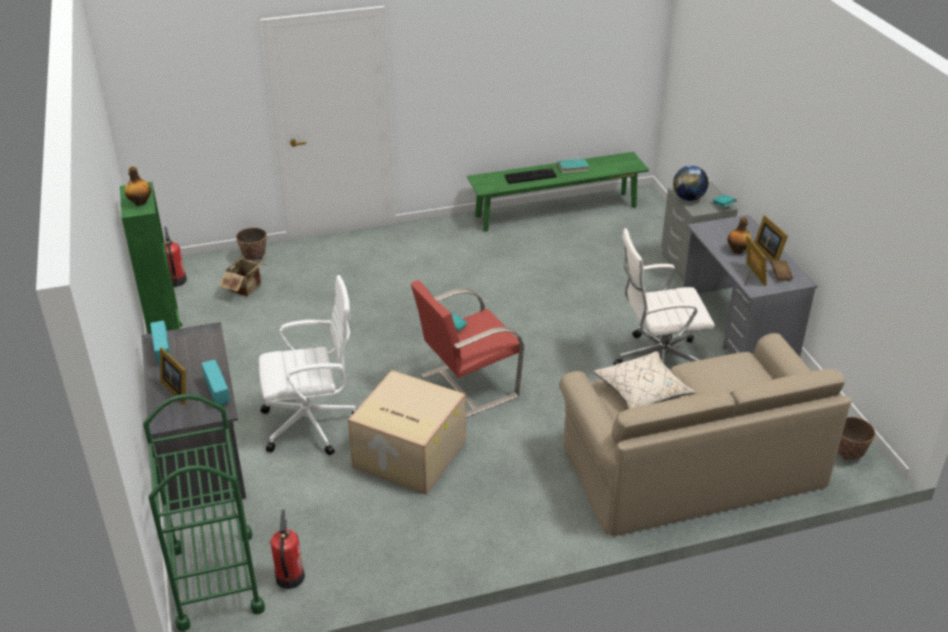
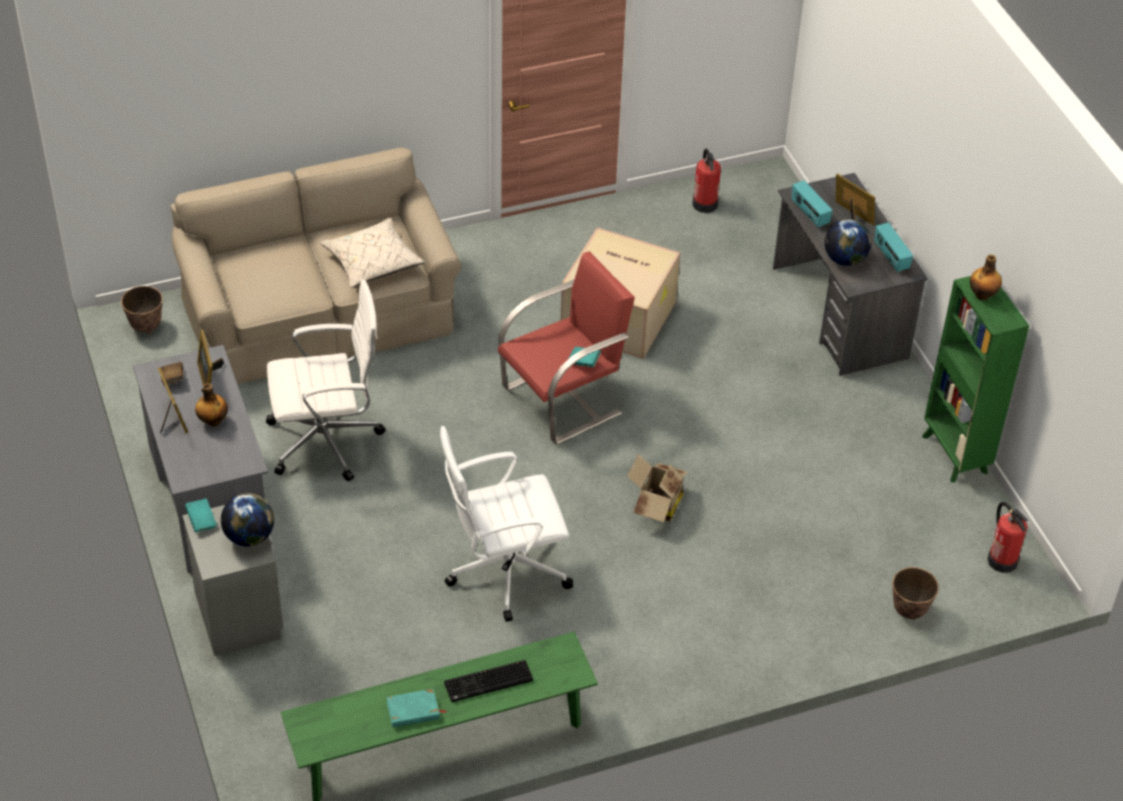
camera: 175 degrees right, 10 degrees up
(206, 351) = (845, 259): none -> globe
(216, 579) = (770, 201): green cart -> none
(247, 288) = (892, 549): cardboard box -> cardboard box (656, 506)
(312, 424) = (732, 348): white office chair -> white office chair (504, 571)

